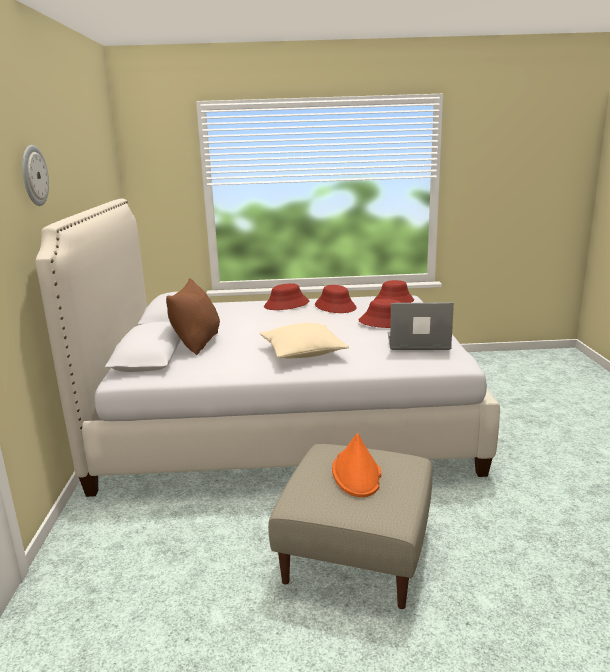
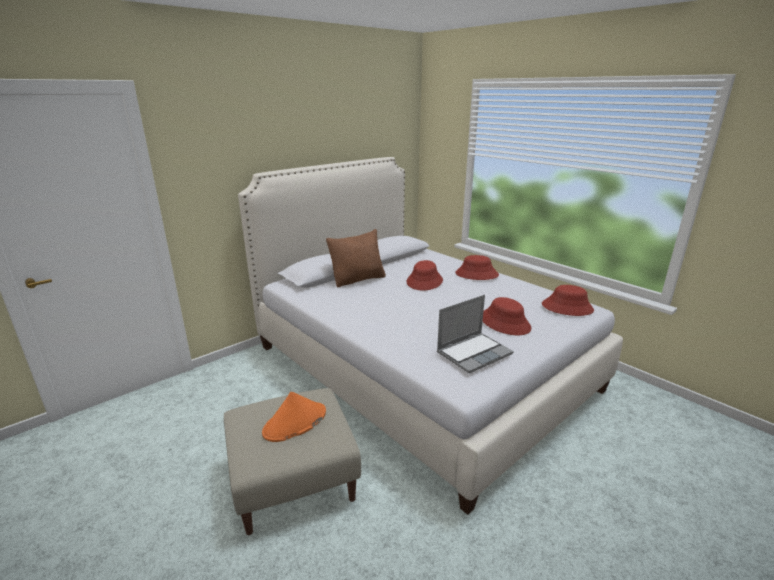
camera: 50 degrees right, 5 degrees up
(33, 175) = (265, 138): wall clock -> none
(303, 352) = (389, 316): beige pillow -> none
(335, 306) = (506, 291): red hat -> red hat (424, 281)
(417, 343) = (474, 353): laptop -> laptop turned 90 degrees clockwise

